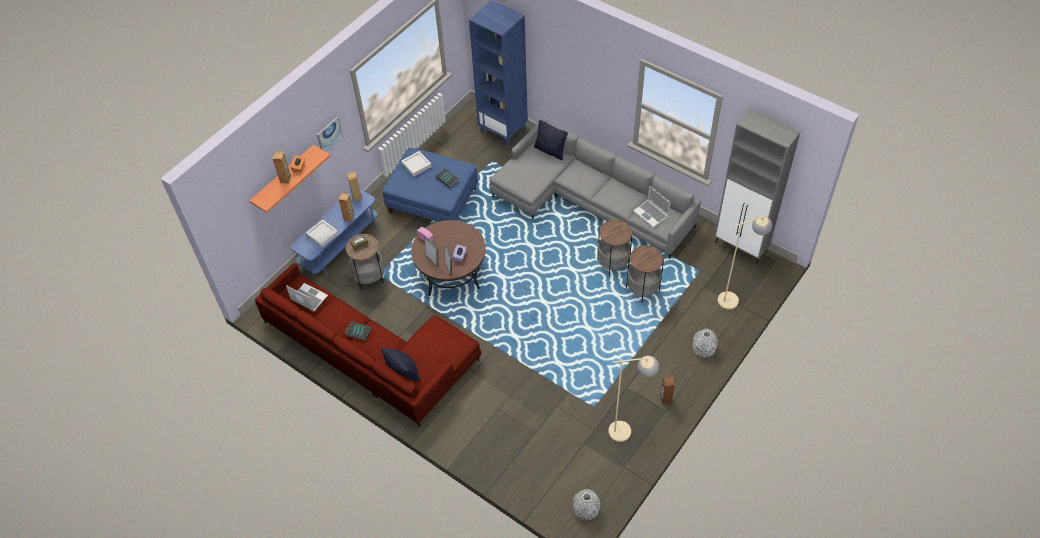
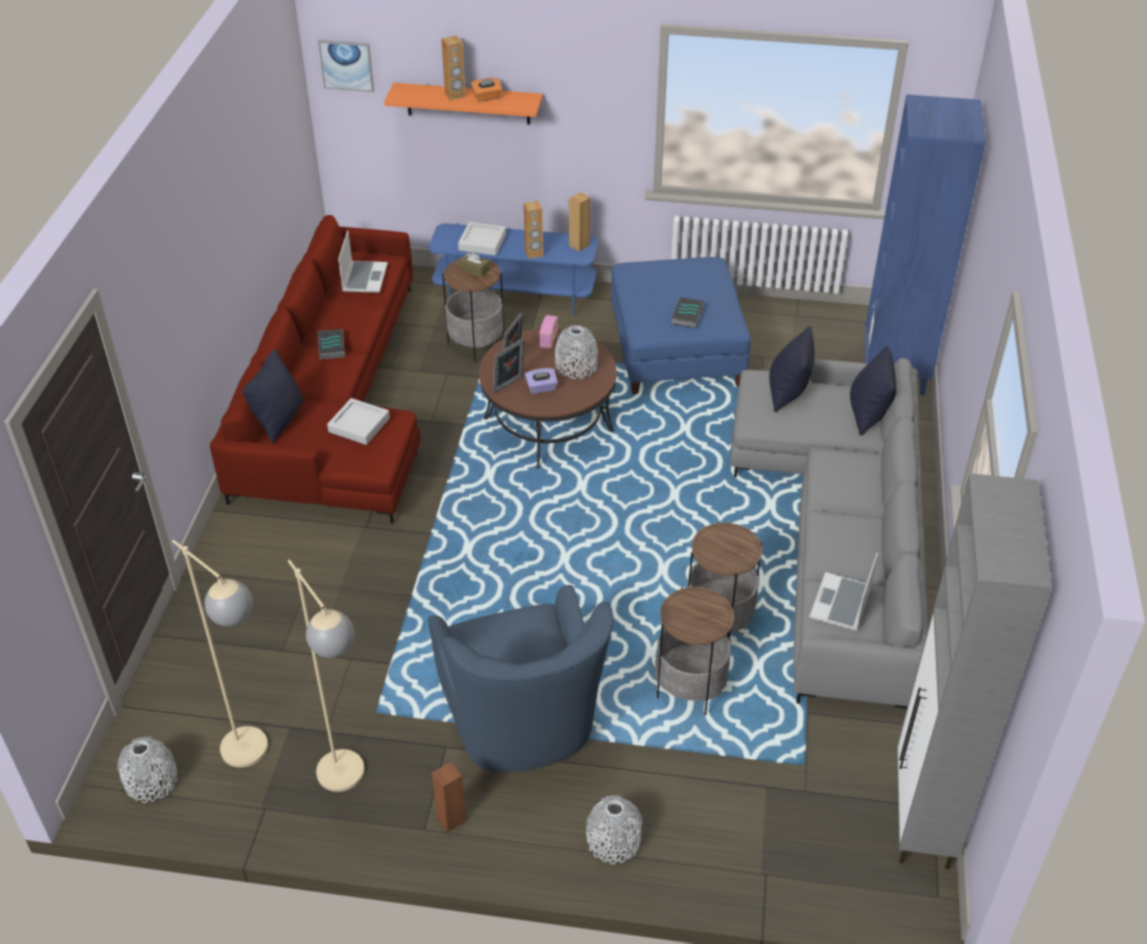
camera: 60 degrees right, 10 degrees down
(329, 135) = (579, 106): picture -> picture (346, 65)
(416, 165) = (688, 275): grey tray -> grey tray (359, 425)
(453, 236) = (576, 367): none -> grey vase
(519, 170) = (788, 392): none -> black pillow
(629, 355) = (522, 724): none -> blue armchair
(734, 298) = (777, 853): beige floor lamp -> beige floor lamp (255, 757)

